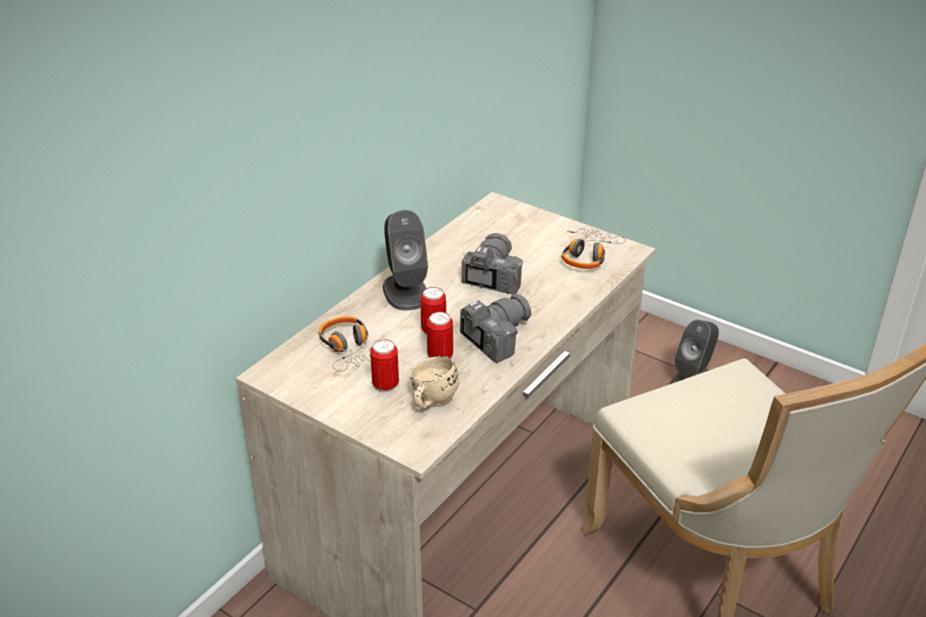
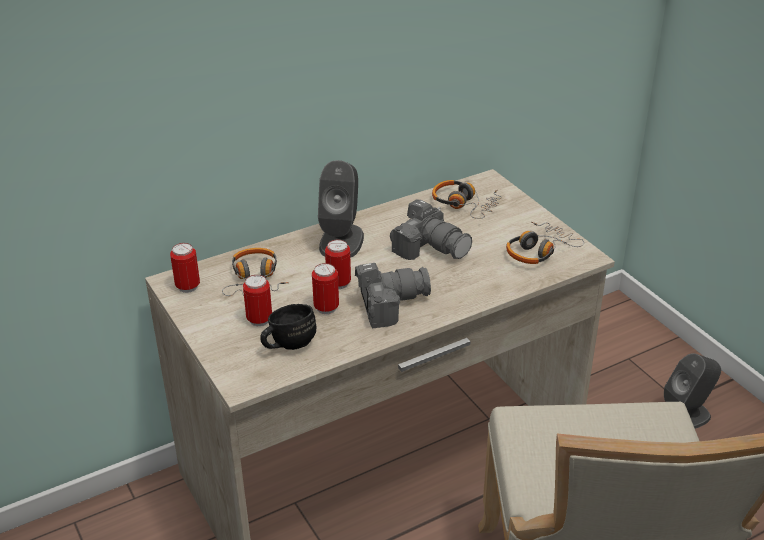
camera: 25 degrees right, 0 degrees up
(288, 374) = (188, 286): none -> can
(430, 400) = (287, 344): beige mug -> black mug
(491, 276) = (430, 247): camera -> camera turned 90 degrees clockwise
(493, 230) = (465, 204): none -> headphones

